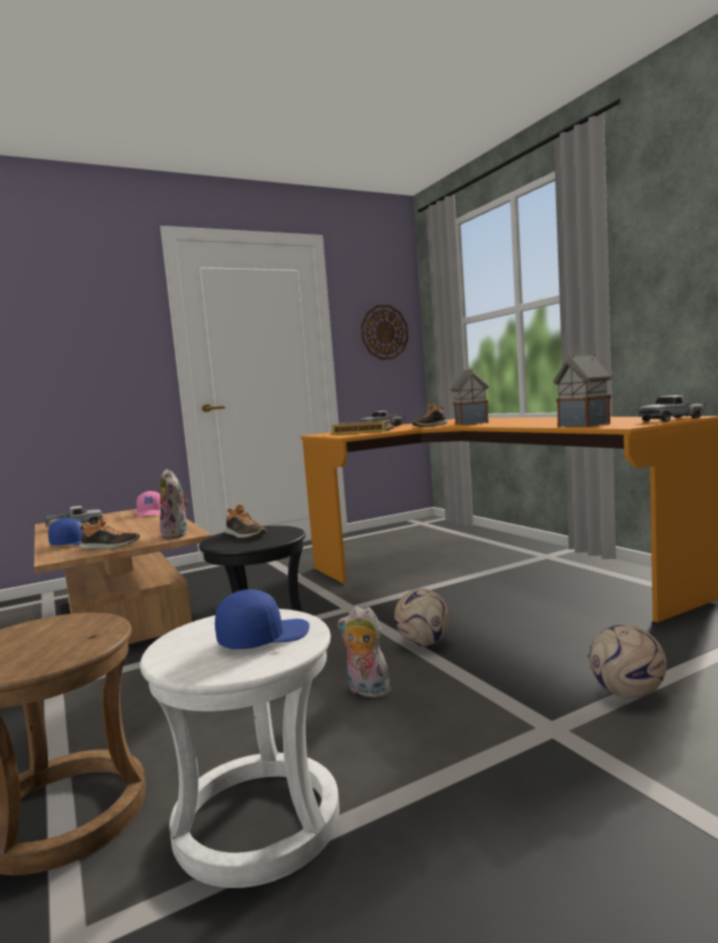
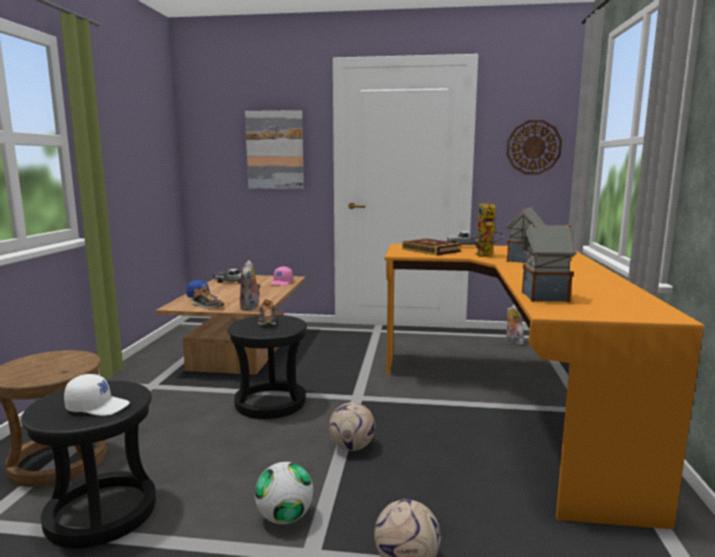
camera: 35 degrees right, 5 degrees up
(92, 342) = (275, 150): none -> picture
(256, 822) = (101, 512): white stool -> black stool
(263, 637) = (98, 406): blue cap -> white cap
(366, 691) = (263, 465): plush toy -> plush toy (512, 342)
(429, 426) = (487, 256): shoe -> toy robot
(474, 717) = (285, 517): none -> football
(673, 419) = (636, 315): toy truck -> none

